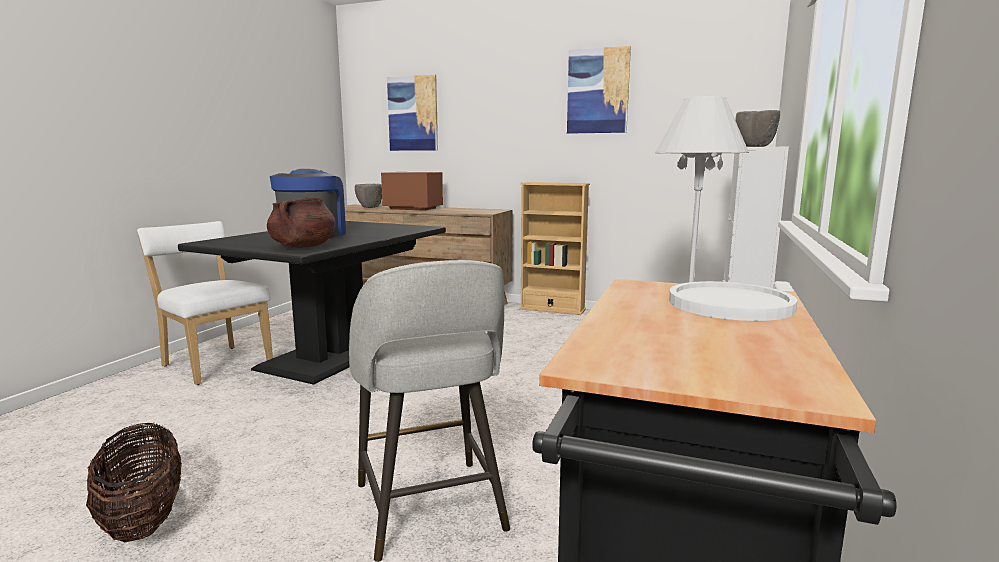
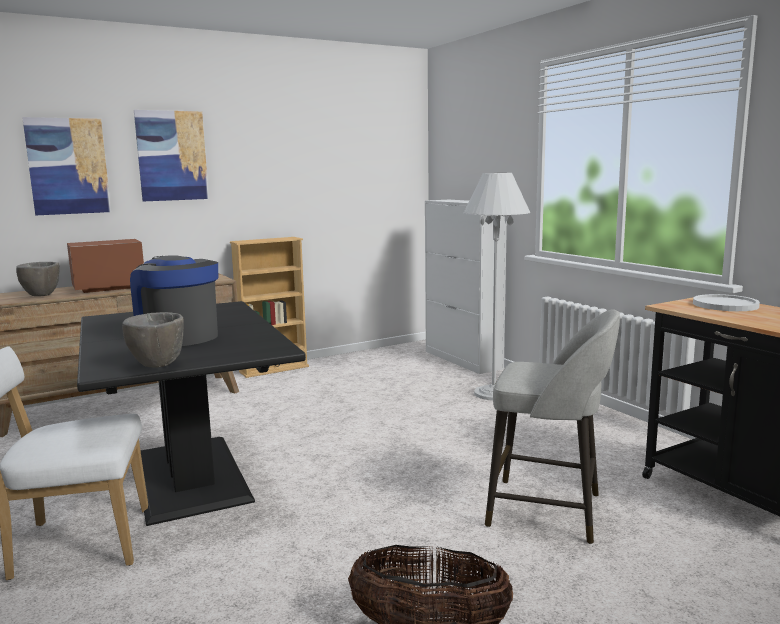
camera: 50 degrees left, 0 degrees up
(303, 247) = (250, 346): brown cooking pot -> none
(598, 91) = (293, 147): picture -> picture (172, 156)
(755, 147) = (468, 201): grey bowl -> grey bowl (158, 365)

